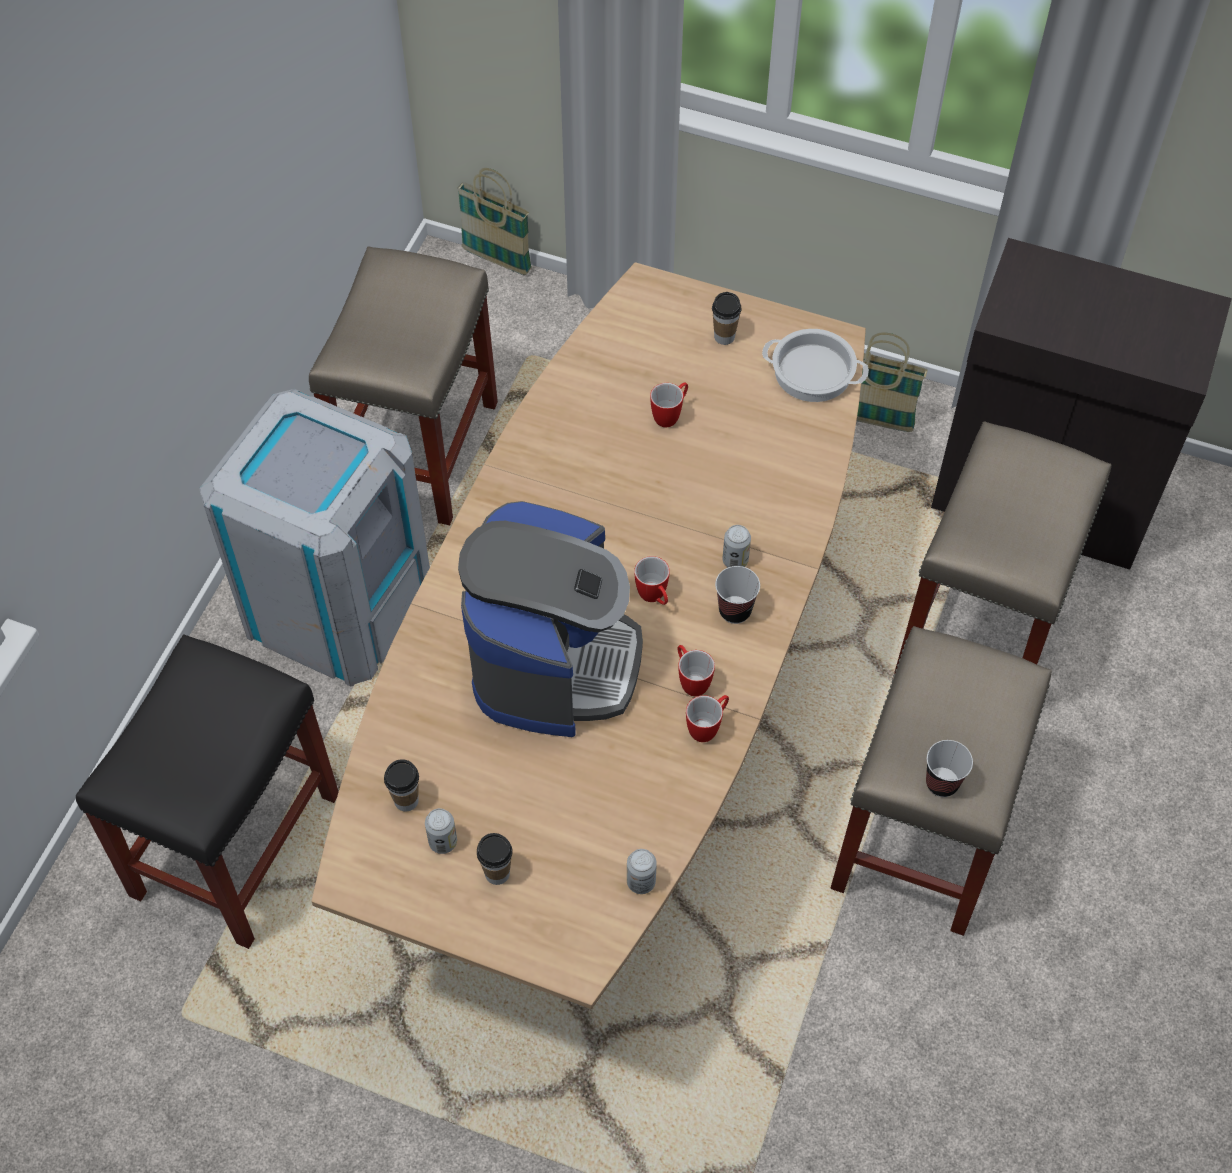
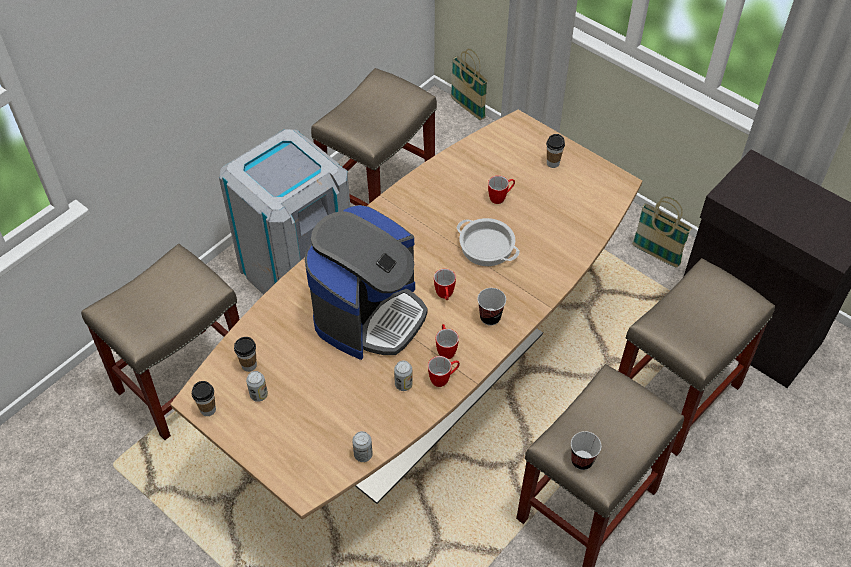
camera: 20 degrees right, 5 degrees down
(237, 842) = (185, 380): black stool -> beige stool
(497, 873) = (281, 422): cup -> cup (208, 409)
(735, 560) = (503, 289): can -> can (403, 384)
(812, 373) = (597, 197): cooking pot -> cooking pot (486, 247)

